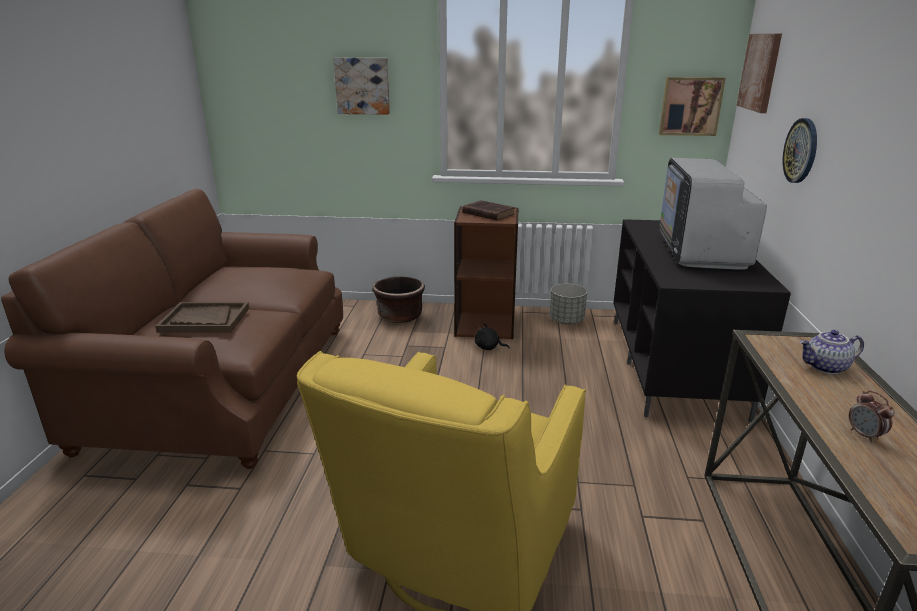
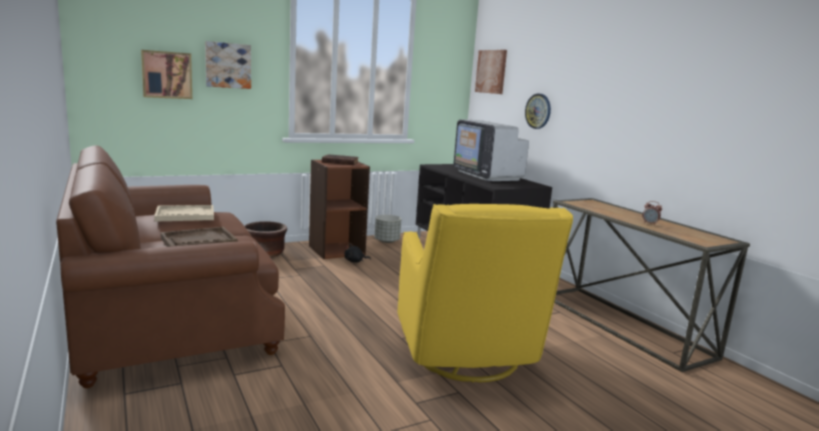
camera: 35 degrees left, 10 degrees down
(254, 275) = (185, 215): none -> beige tray
(690, 106) = (447, 92): picture -> picture (167, 75)
(825, 368) = (606, 208): teapot -> none

